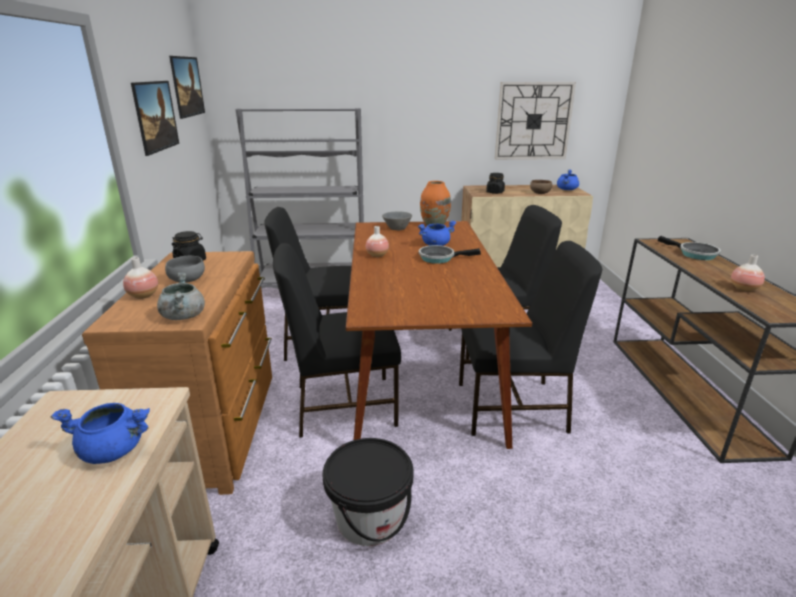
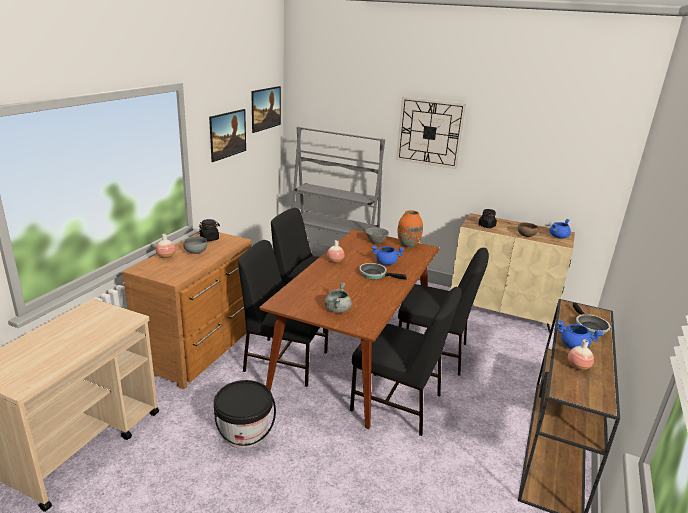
camera: 25 degrees right, 0 degrees up
(114, 450) = (96, 336): blue cooking pot -> blue cooking pot (574, 345)
(183, 316) = (173, 275): grey cooking pot -> grey cooking pot (337, 309)
(533, 121) = (541, 169): wall clock -> wall clock (429, 132)

